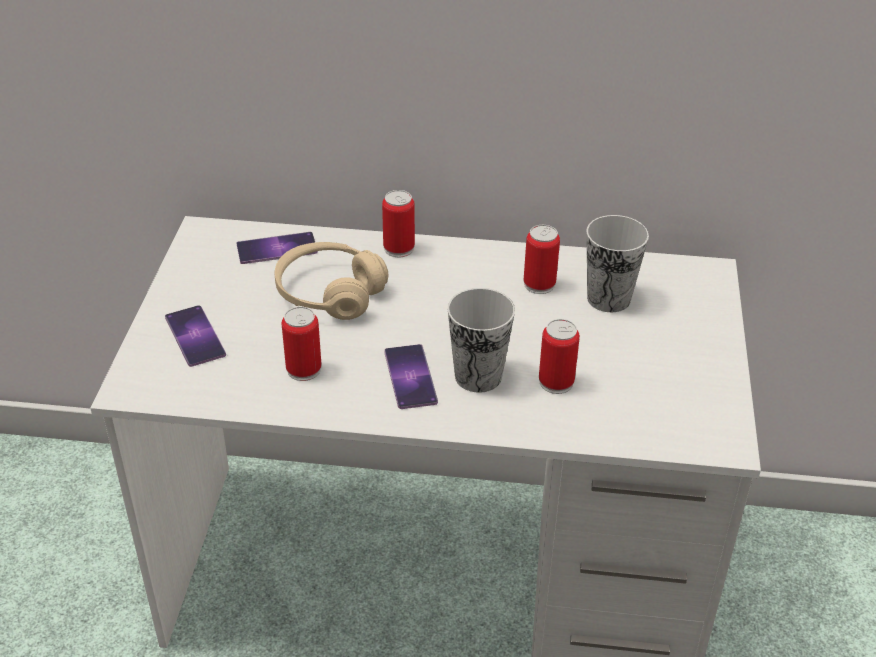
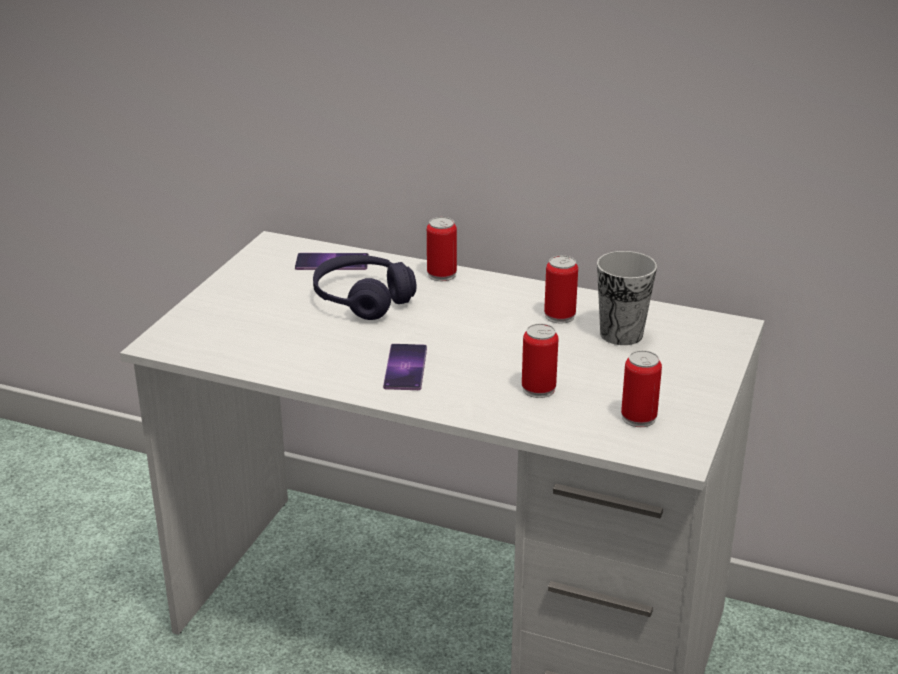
camera: 15 degrees right, 10 degrees down
(195, 336) = (231, 315): phone -> none
(304, 369) = (313, 350): can -> can (638, 418)
(329, 293) = (363, 299): beige headphones -> purple headphones
(478, 376) = (467, 375): cup -> none

